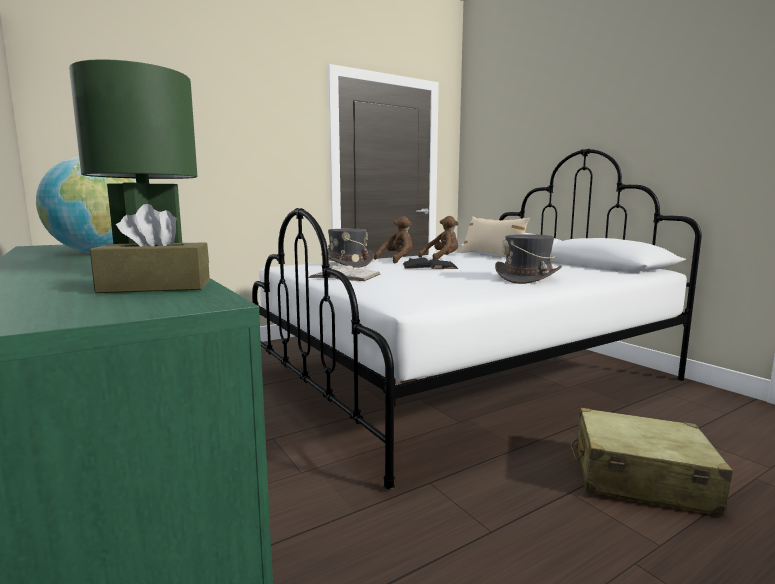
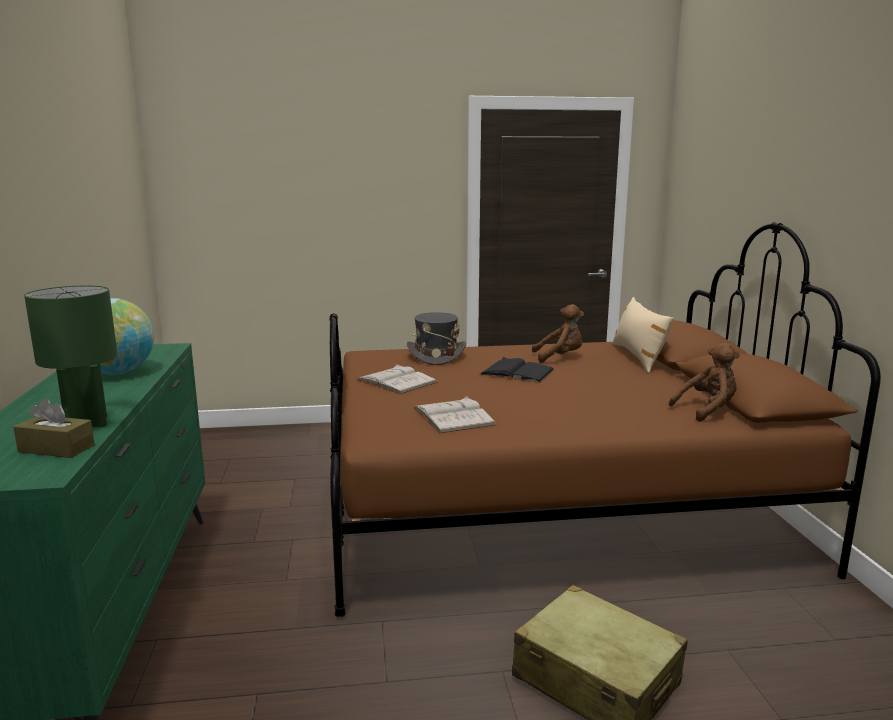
camera: 25 degrees right, 5 degrees up
(397, 260) = (503, 354): brown plush toy -> brown plush toy (707, 410)
(437, 287) = (453, 416): none -> white book
(463, 374) = (550, 507): white bed -> brown bed
(527, 278) = (583, 415): grey hat -> none

